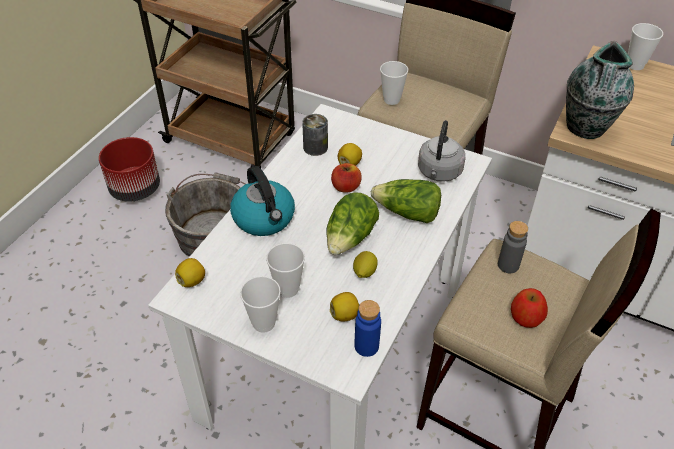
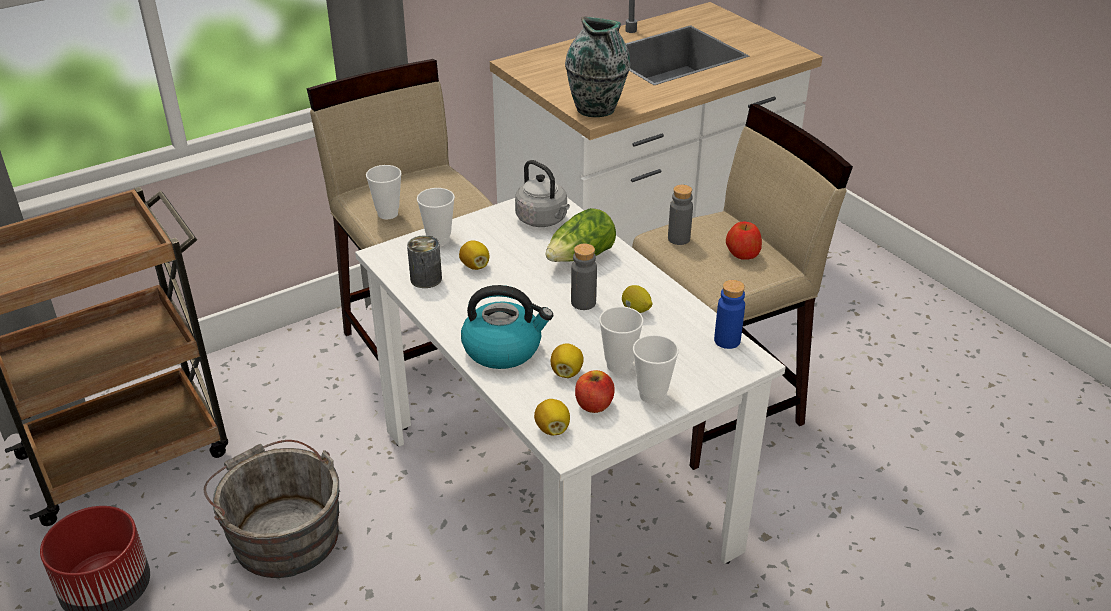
camera: 60 degrees left, 10 degrees down
(345, 315) = (680, 340): lemon -> lemon (566, 372)
(346, 187) = (508, 280): apple -> apple (594, 405)
(350, 238) = (583, 302): lettuce -> grey bottle
(635, 65) = (540, 56): cup -> cup (438, 240)

